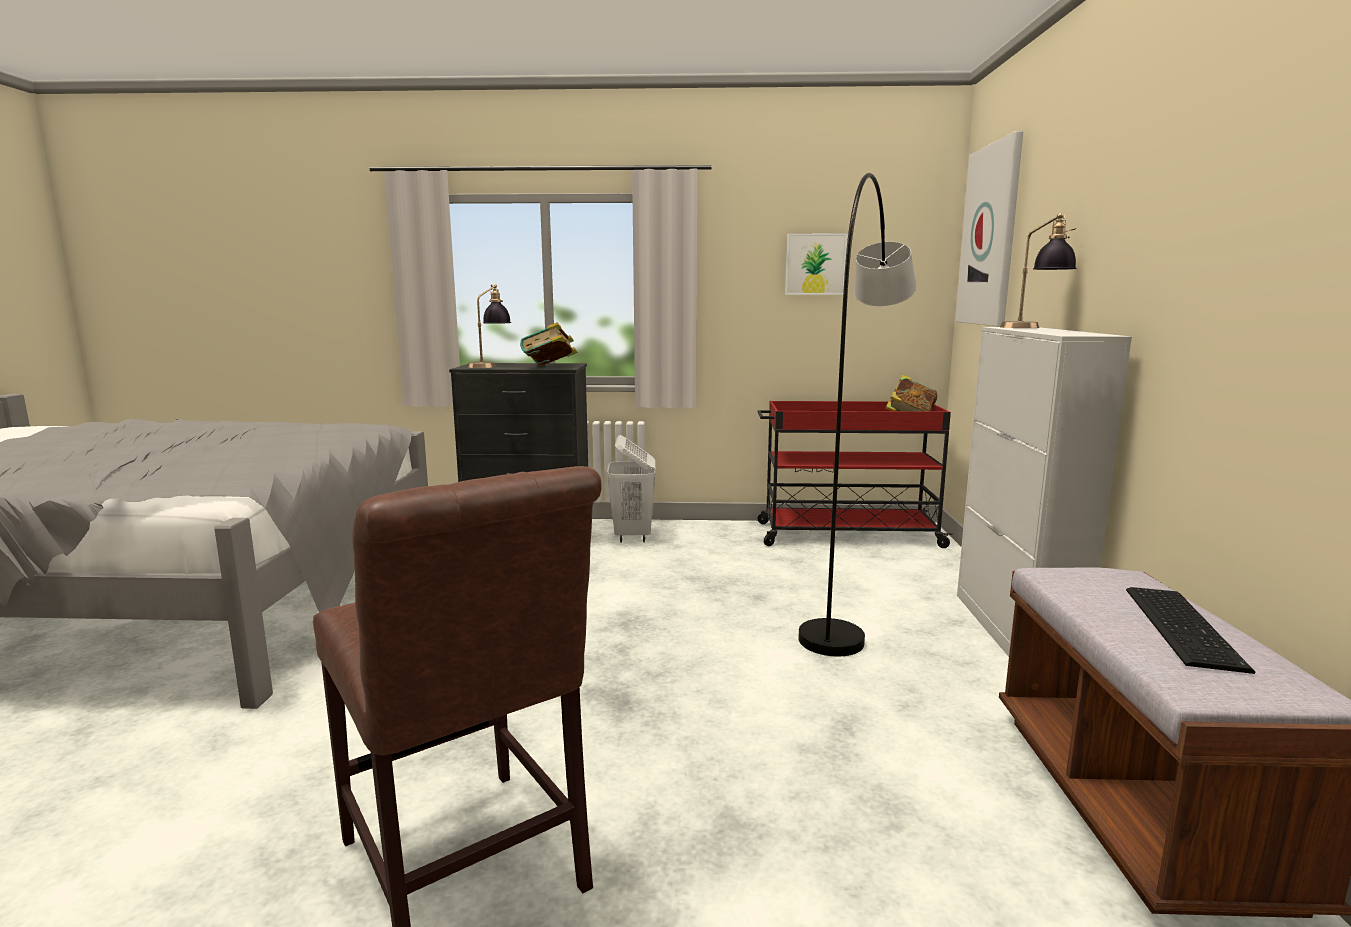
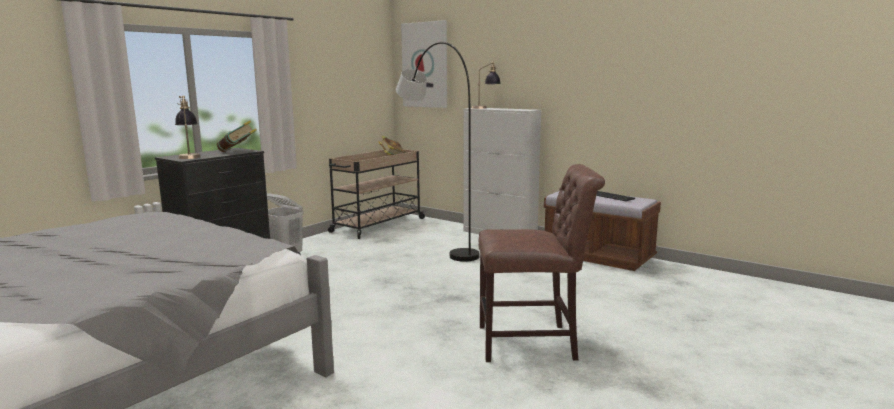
camera: 55 degrees left, 0 degrees up
(815, 264) = (338, 77): picture -> none
(846, 535) = (377, 225): red cart -> beige cart

